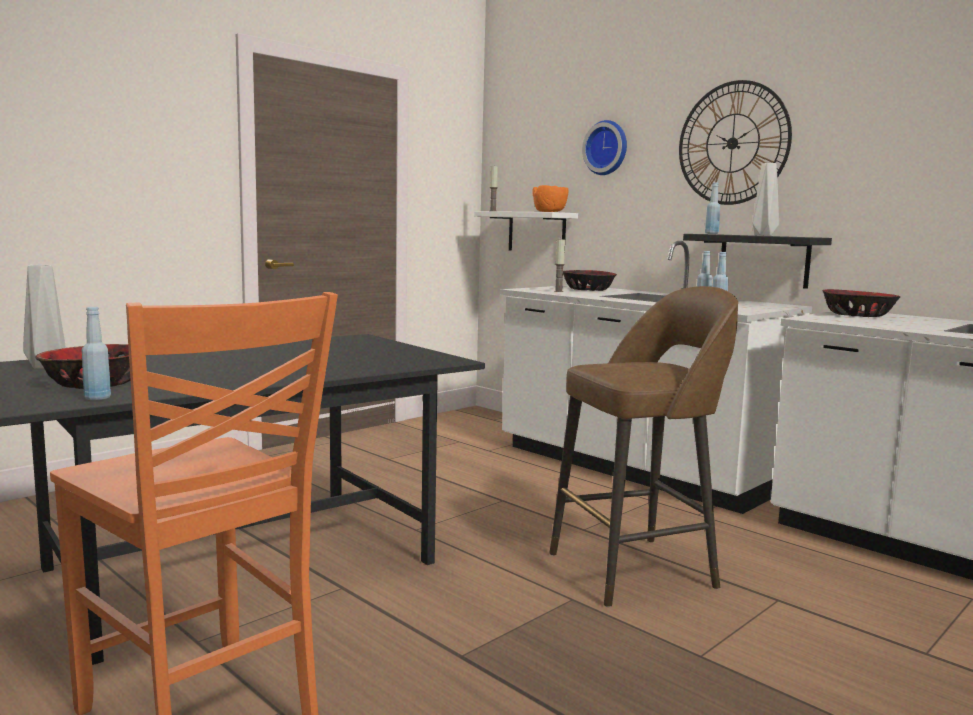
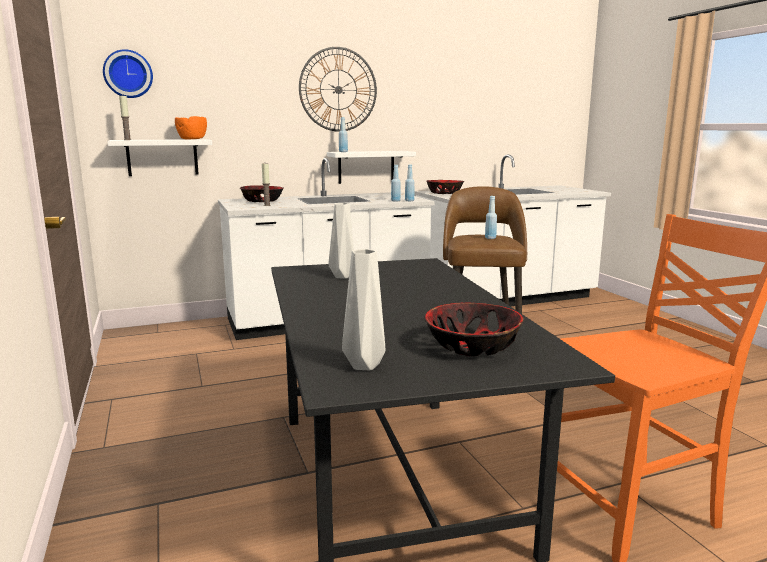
camera: 65 degrees left, 5 degrees up
(97, 398) = (541, 345): blue bottle -> blue bottle (490, 238)
(607, 148) = (232, 85): wall clock -> wall clock (128, 74)
(762, 235) = (380, 151): grey vase -> grey vase (342, 277)
(764, 260) = (366, 167): black shelf -> white shelf

